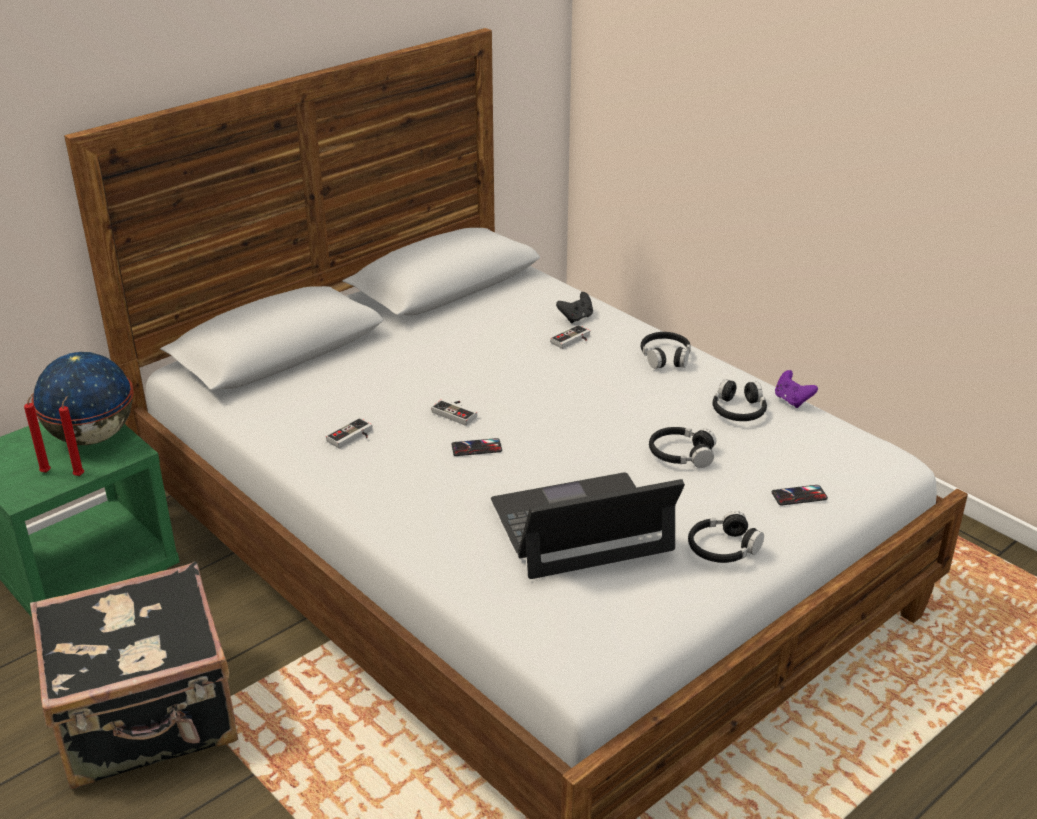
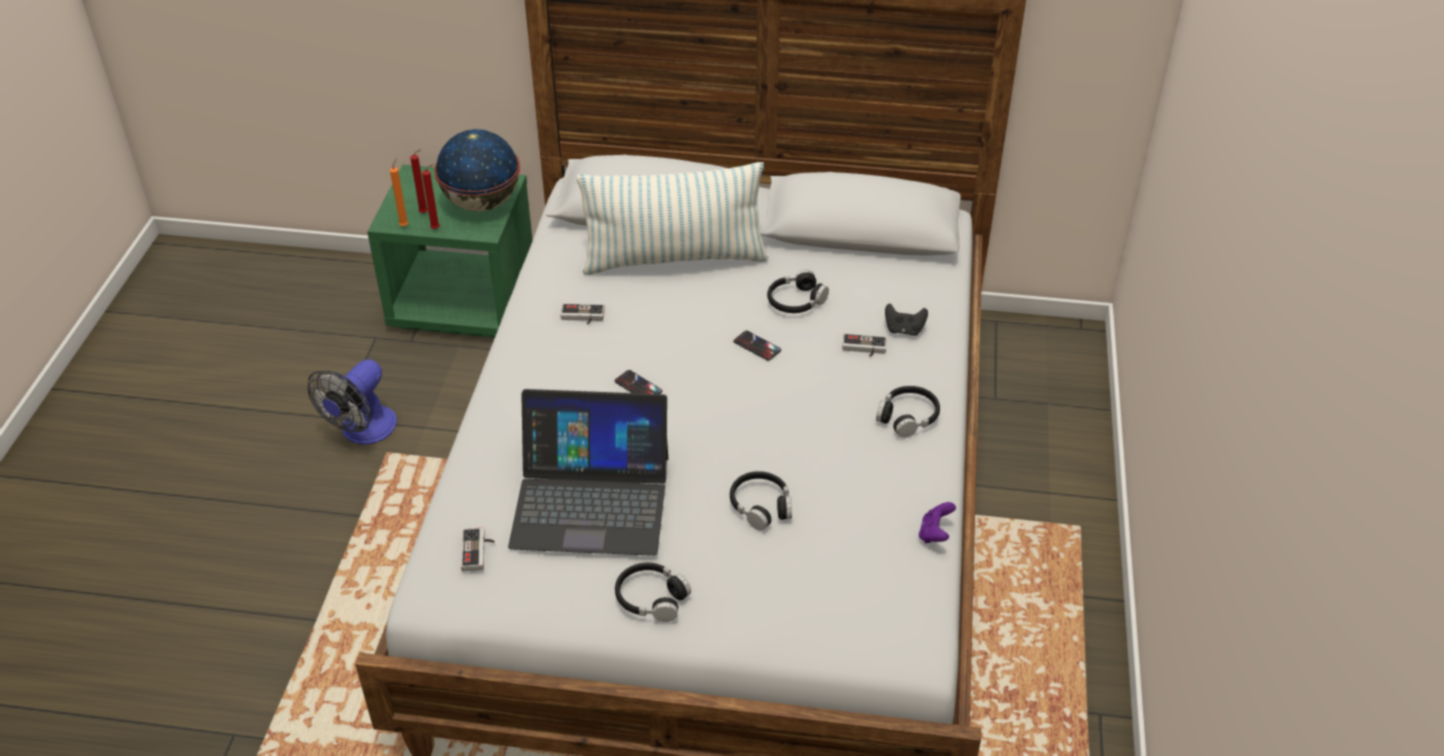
camera: 50 degrees right, 10 degrees up
(43, 490) = (405, 225): none -> orange candle
(147, 718) = (362, 432): black suitcase -> fan
(352, 367) = (674, 259): none -> pillow
(457, 412) = (674, 348): game controller -> game controller (478, 551)
(581, 526) = (591, 500): laptop -> laptop turned 150 degrees clockwise
(738, 410) = (874, 507): black headphones -> black headphones (796, 301)
(799, 496) = (779, 610): phone -> phone (757, 346)

